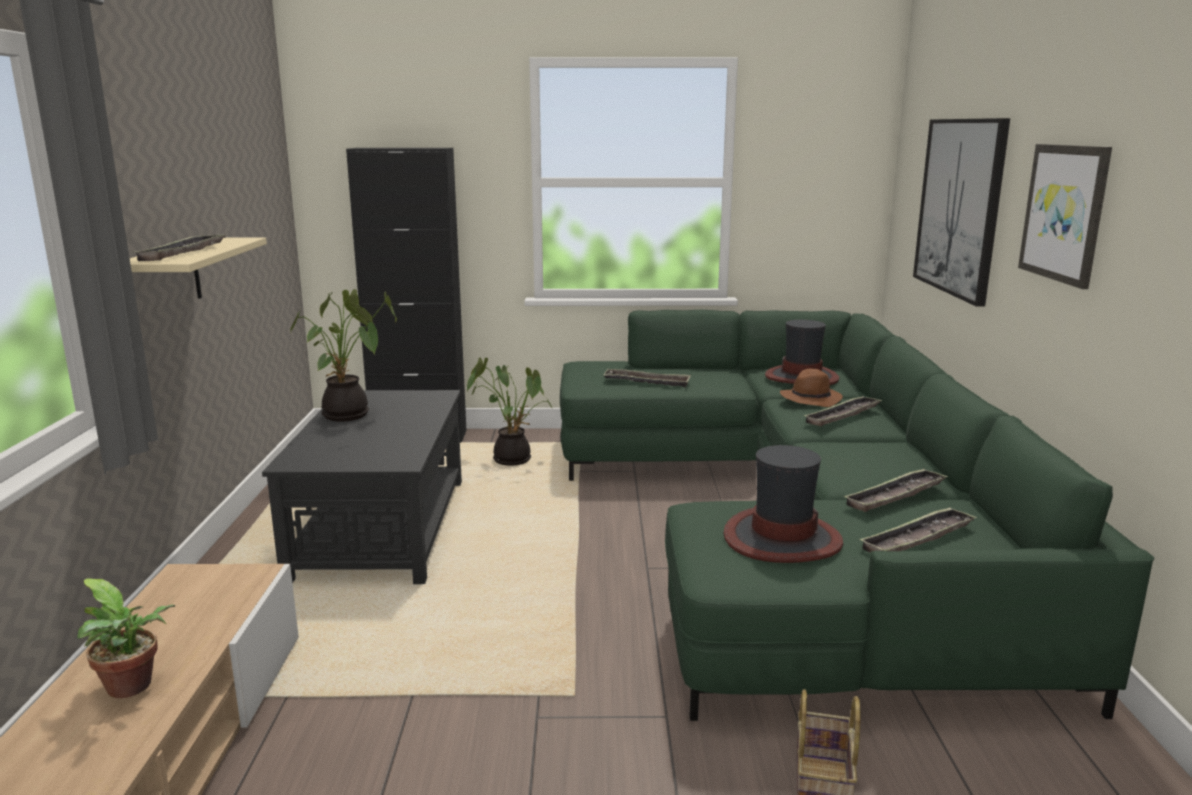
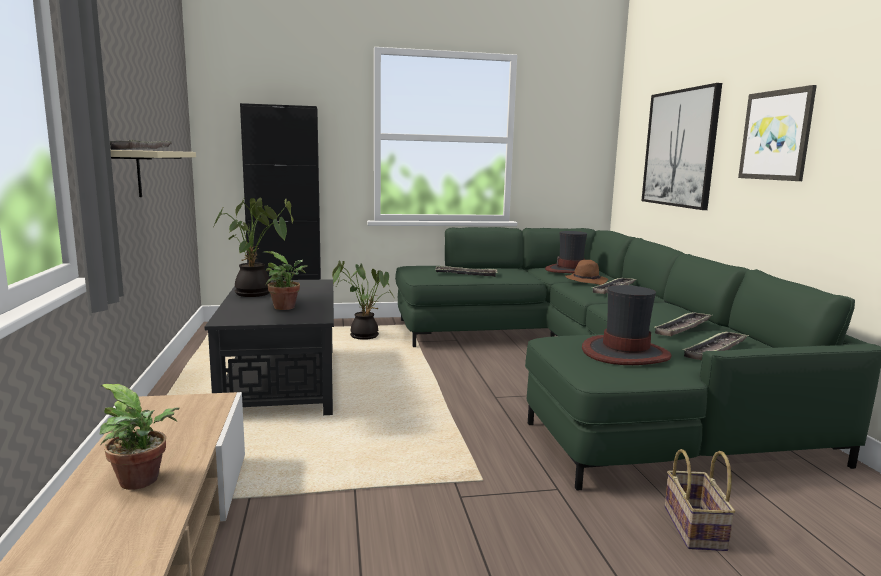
camera: 10 degrees left, 5 degrees down
(375, 442) = (287, 307): none -> potted plant

